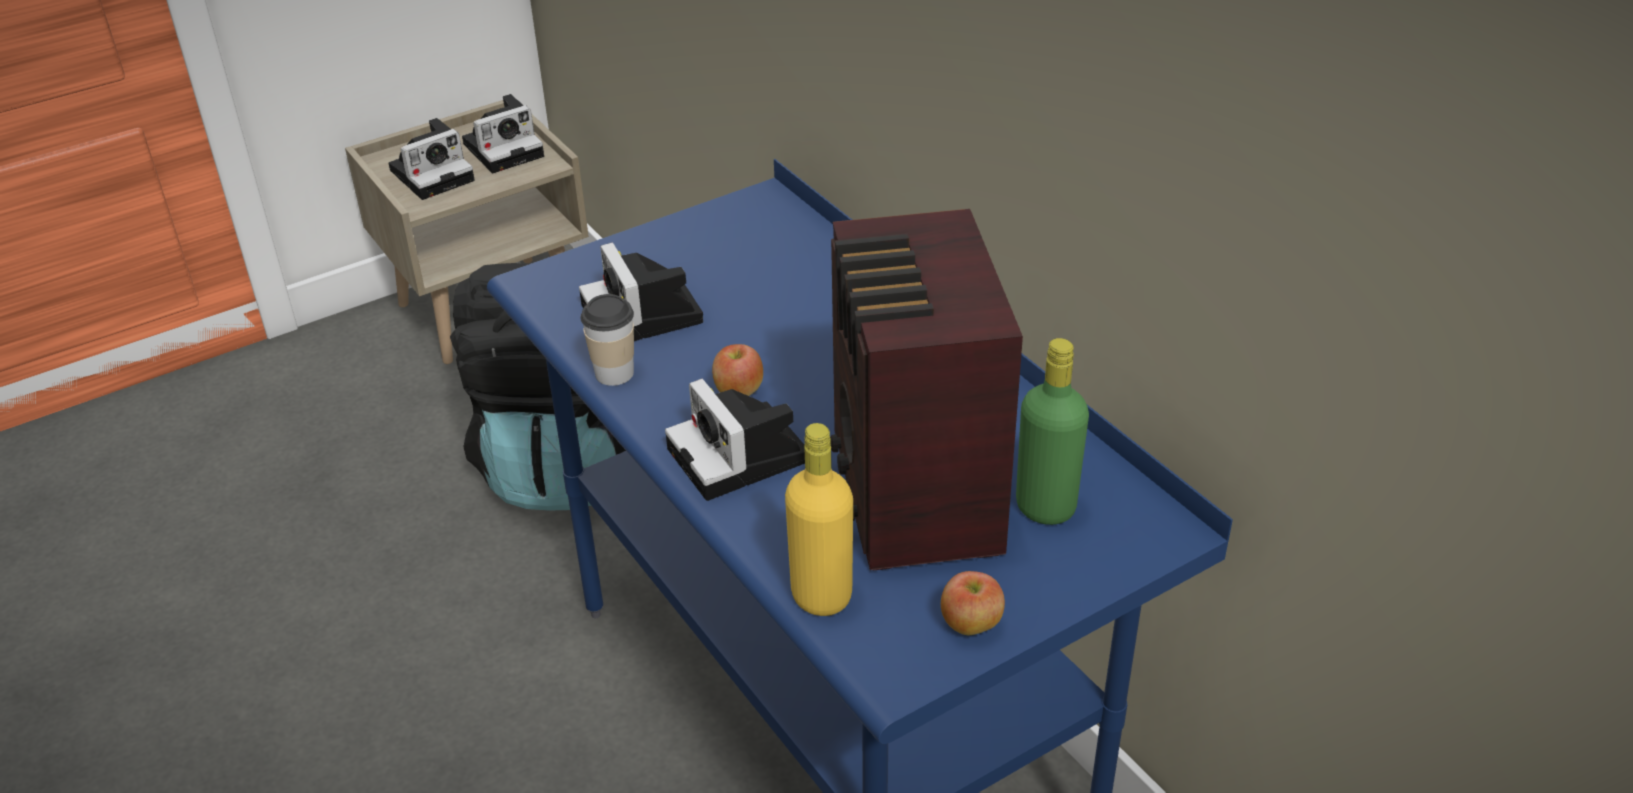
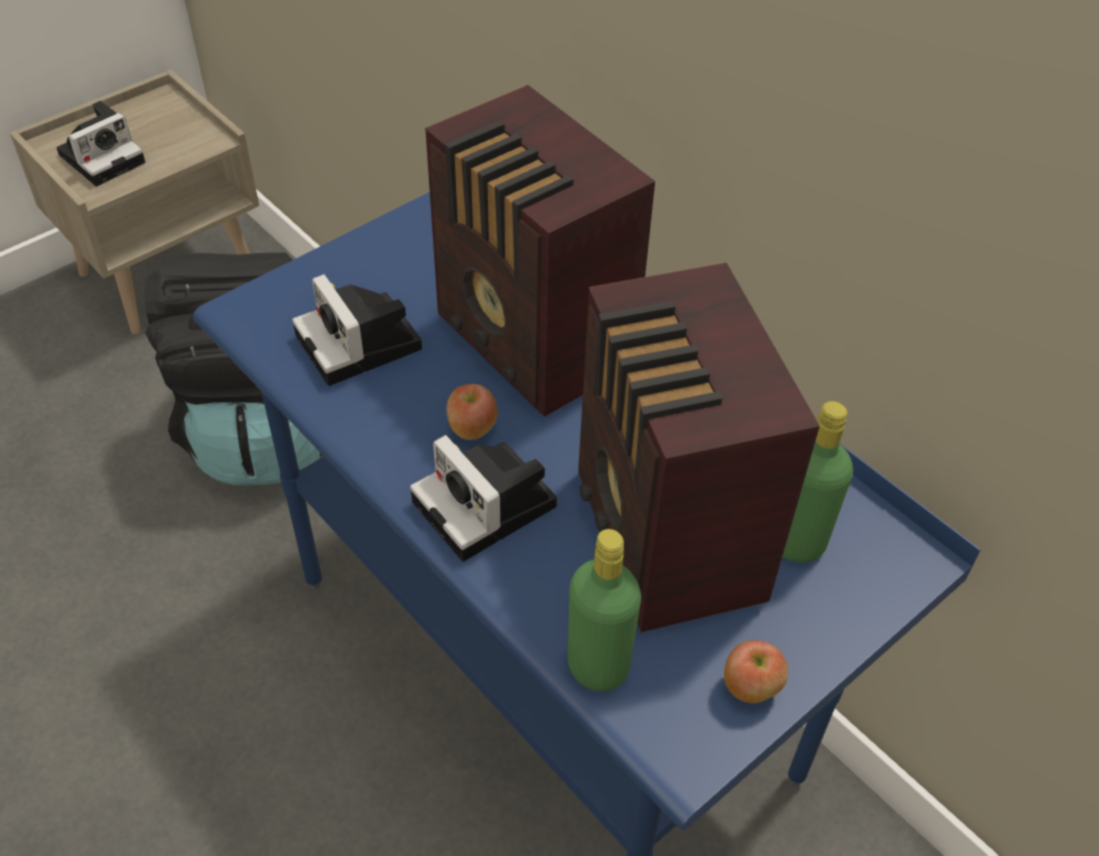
camera: 10 degrees left, 10 degrees up
(506, 148) = (171, 126): camera -> none
(614, 373) = (342, 414): cup -> none
(815, 325) = (534, 345): none -> radio
(821, 595) = (598, 666): yellow bottle -> green bottle

